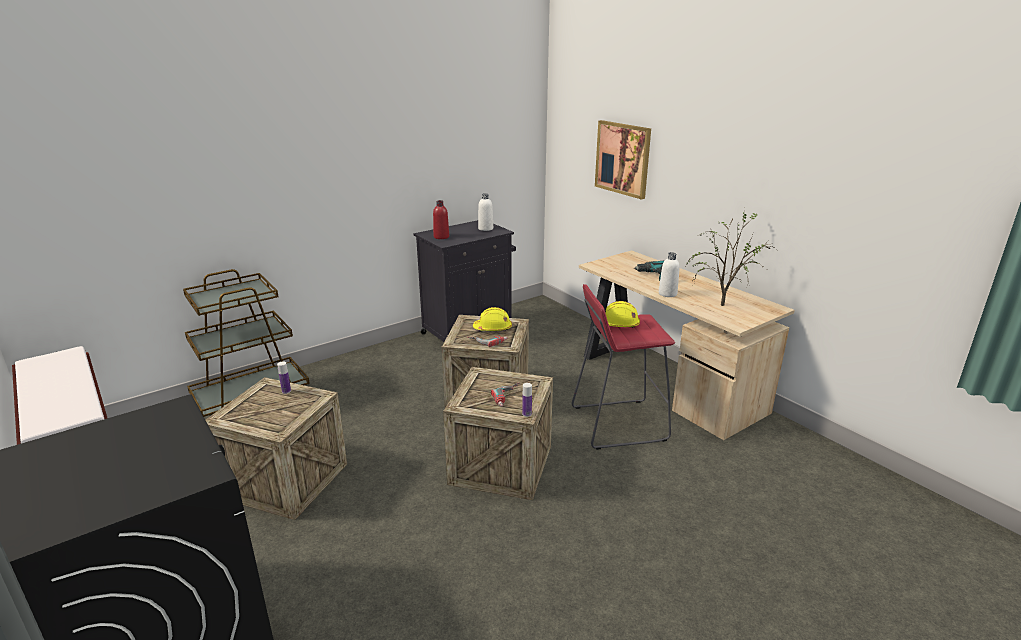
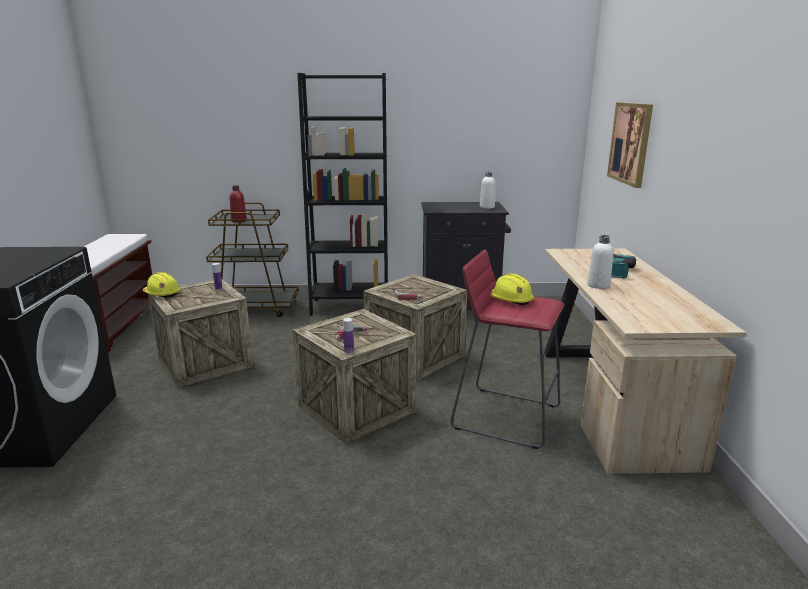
camera: 35 degrees right, 5 degrees down
(360, 363) = (350, 306): none -> black bookcase
(441, 237) = (438, 207): red bottle -> red bottle (239, 221)
(493, 328) = (424, 288): yellow hard hat -> yellow hard hat (162, 294)
(721, 304) = (649, 306): potted plant -> none

